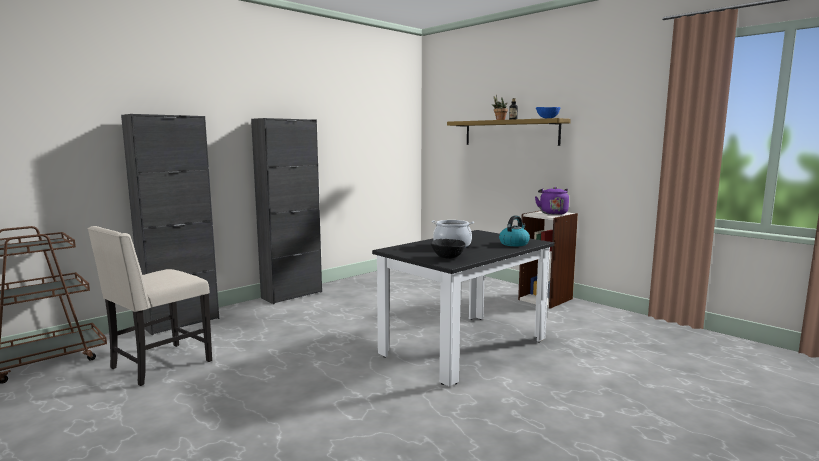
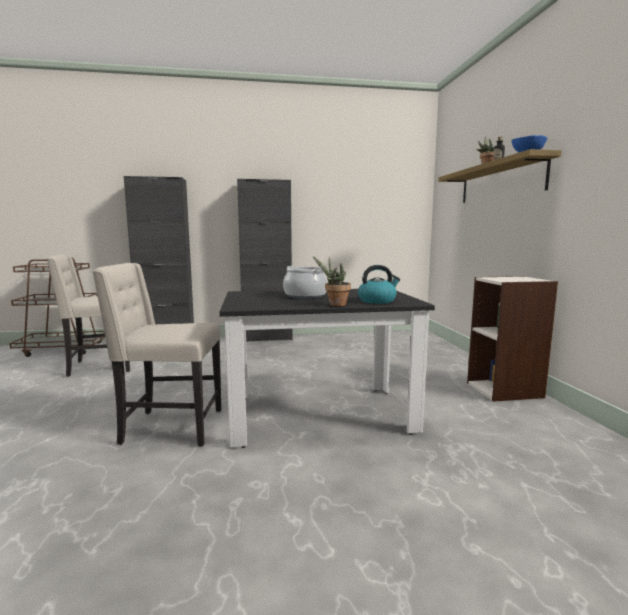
camera: 35 degrees right, 0 degrees up
(372, 390) = (170, 427): none -> beige chair
(447, 257) = (259, 302): black bowl -> none
(502, 251) = (335, 305): none -> potted plant
(552, 213) = (518, 279): purple kettle -> none

